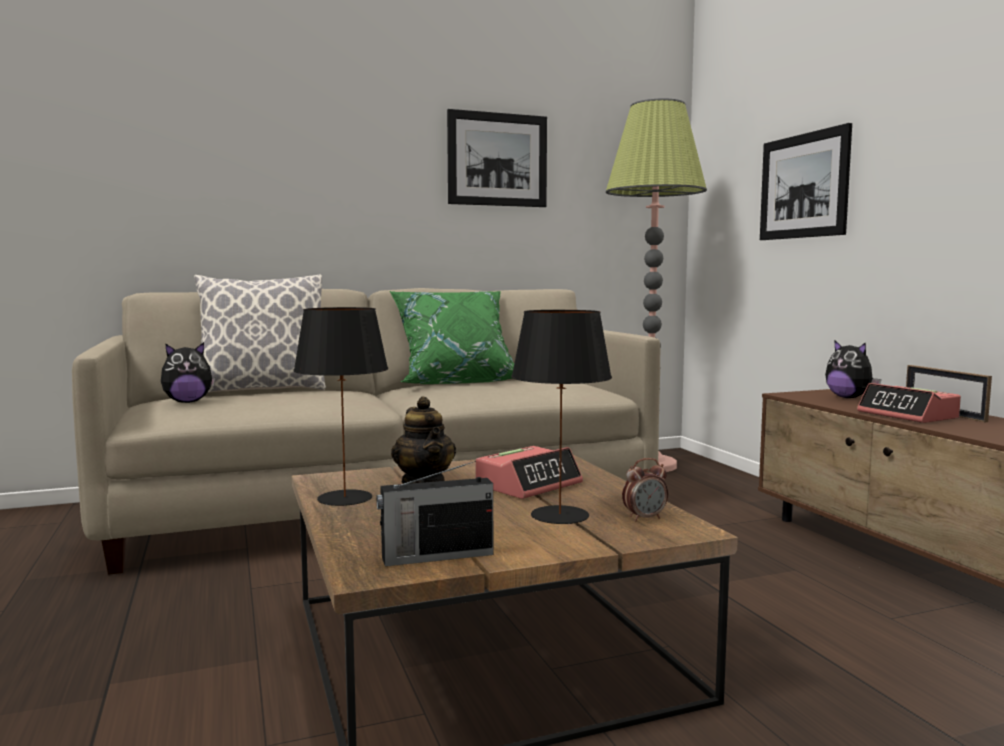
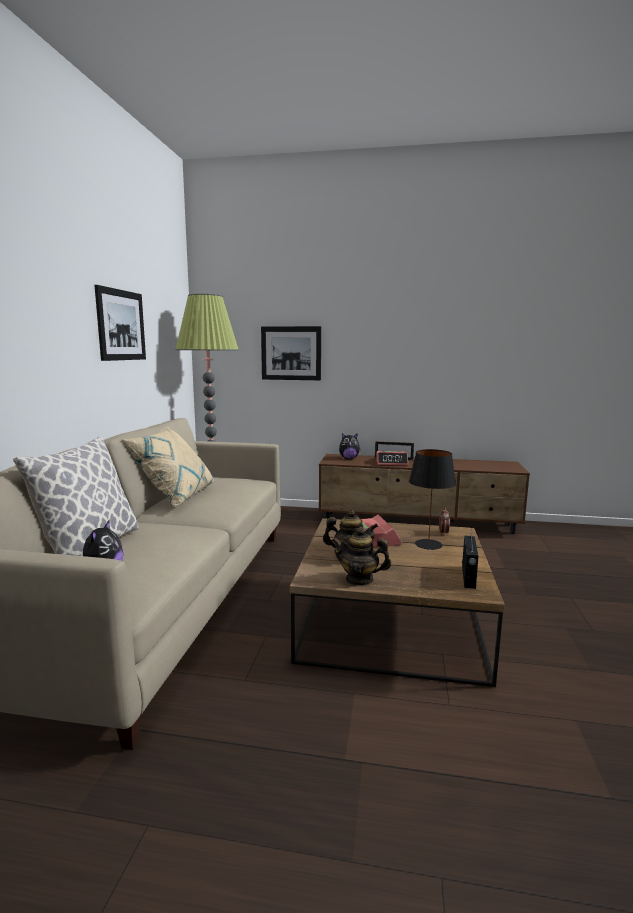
camera: 60 degrees left, 5 degrees up
(344, 498) = (359, 579): black table lamp -> teapot
(456, 382) = (175, 496): green pillow -> beige pillow

